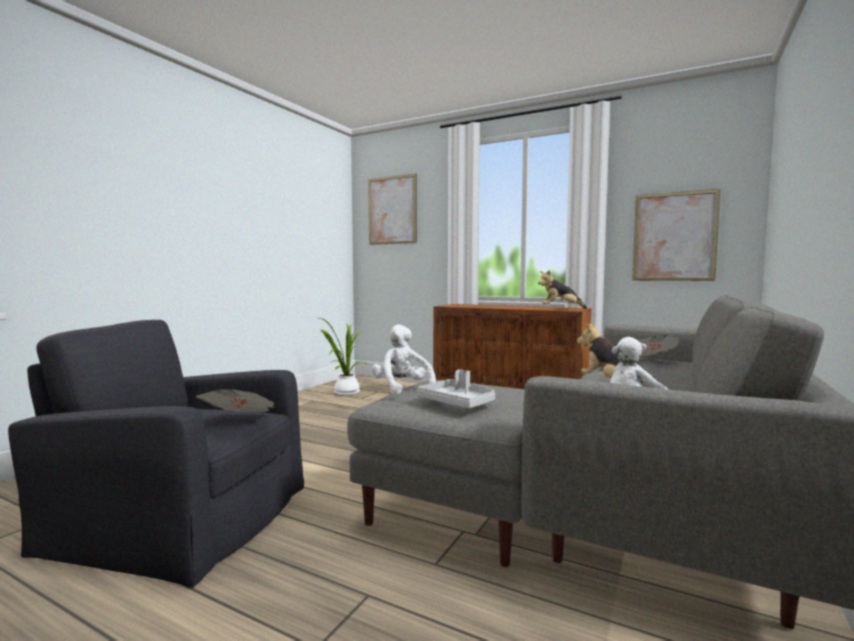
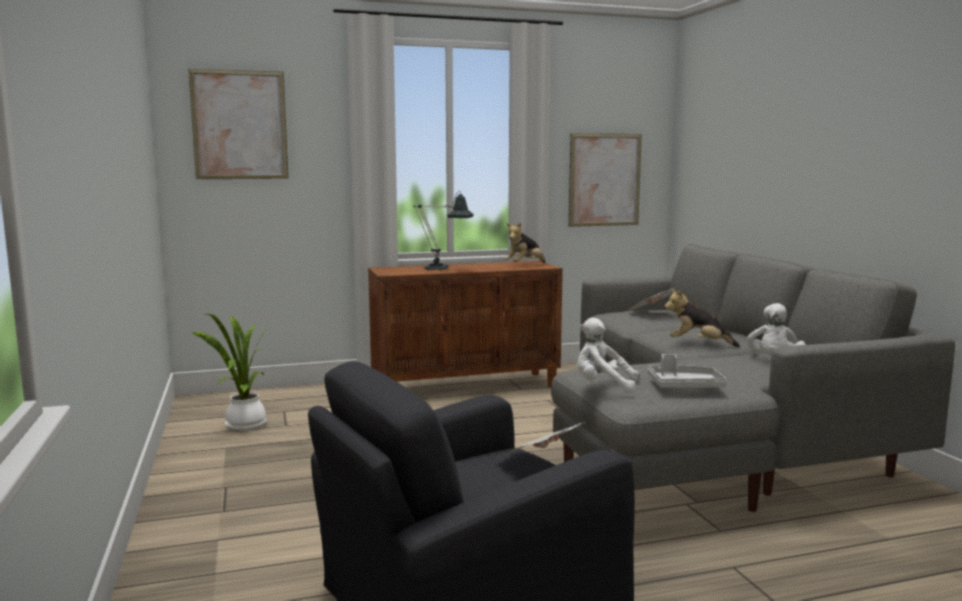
camera: 45 degrees left, 5 degrees up
(489, 306) = (442, 269): none -> table lamp

